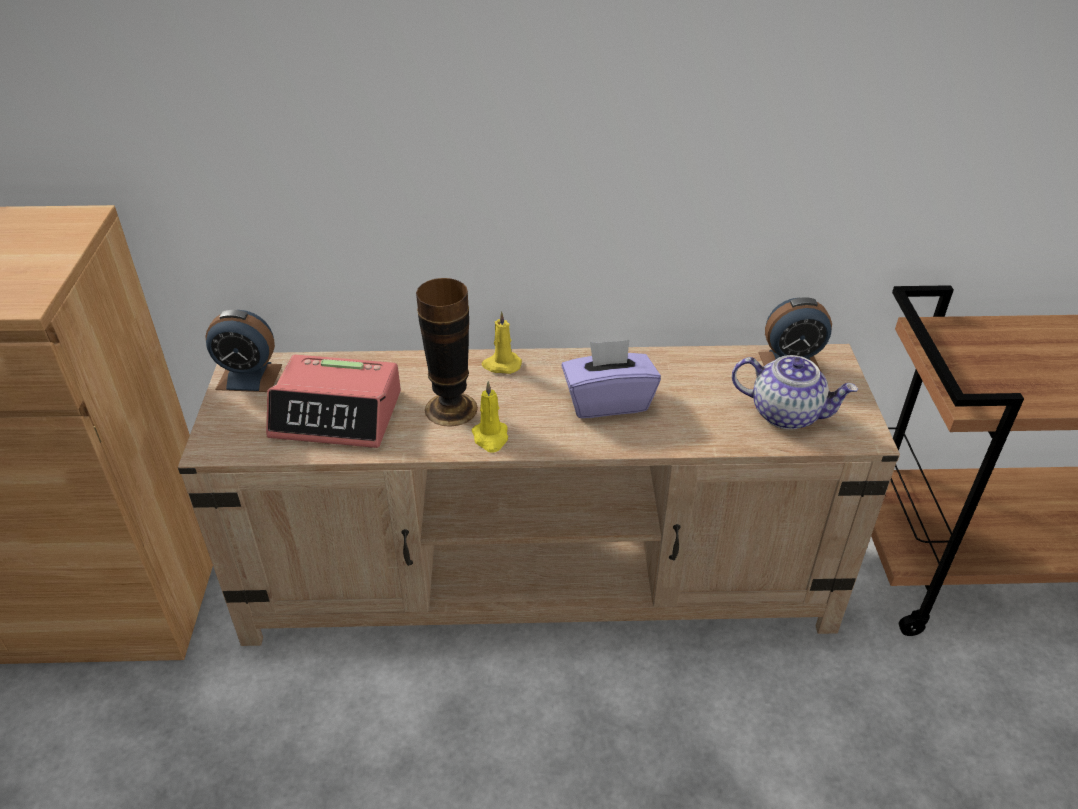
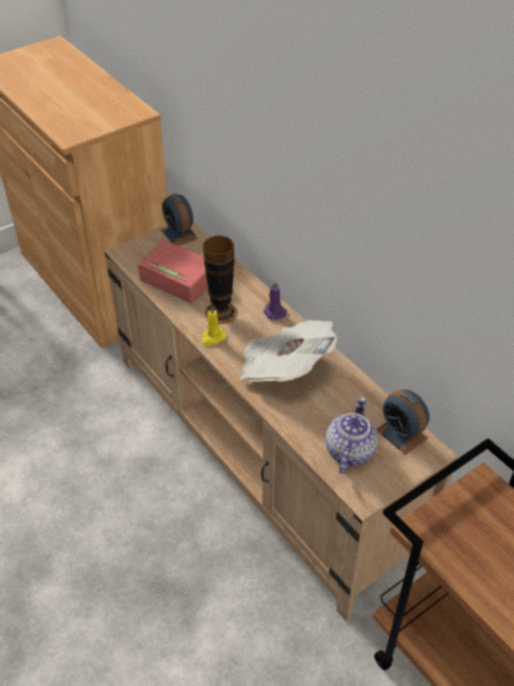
camera: 55 degrees right, 5 degrees up
(337, 414) = (180, 277): alarm clock -> alarm clock turned 150 degrees clockwise
(501, 365) = (274, 312): yellow candle -> purple candle
(607, 401) = (284, 368): purple tissue box -> newspaper
(786, 413) = (349, 450): teapot -> teapot turned 150 degrees counterclockwise

